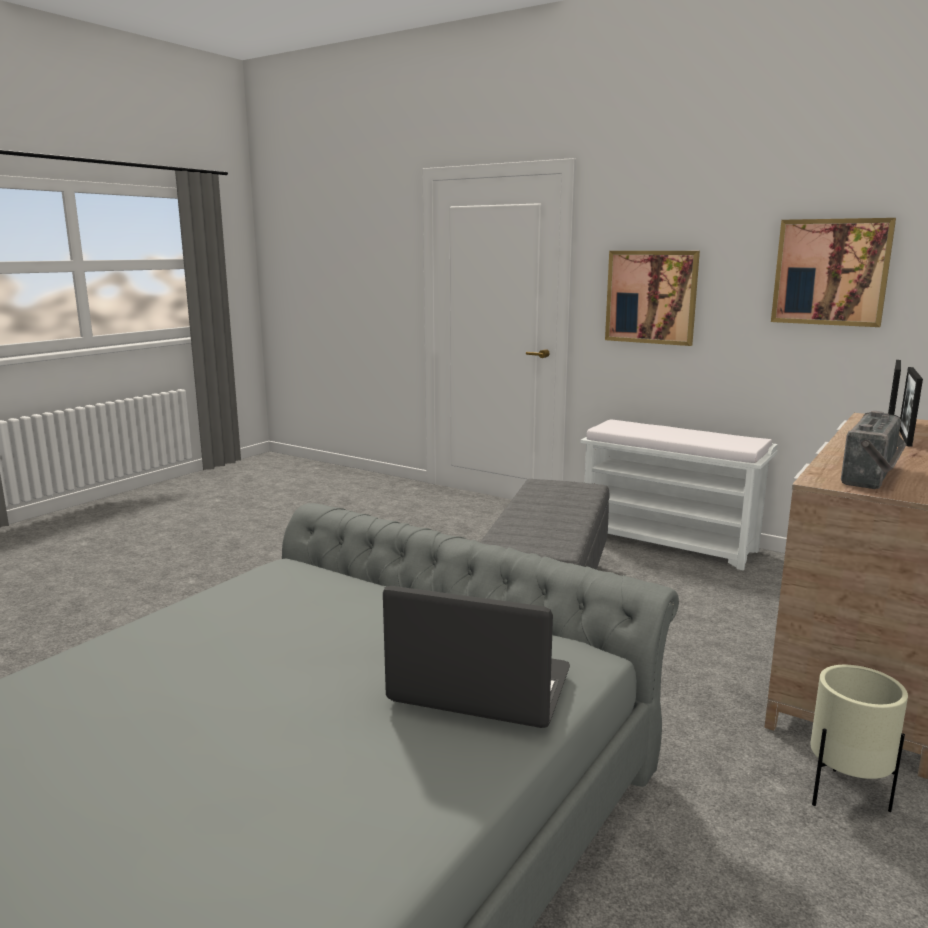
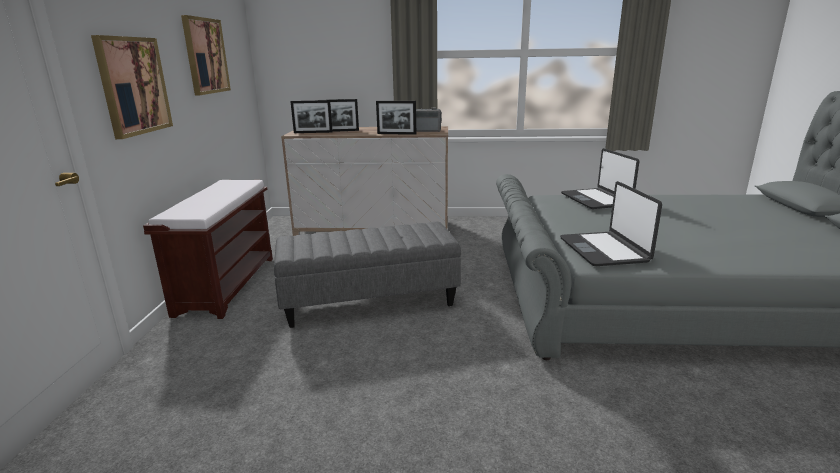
camera: 120 degrees left, 5 degrees up
(290, 585) = (604, 250): none -> laptop
(670, 543) = (227, 284): white bench -> brown bench
(833, 458) = (396, 134): none -> picture frame
(845, 795) = (472, 229): beige planter -> none

